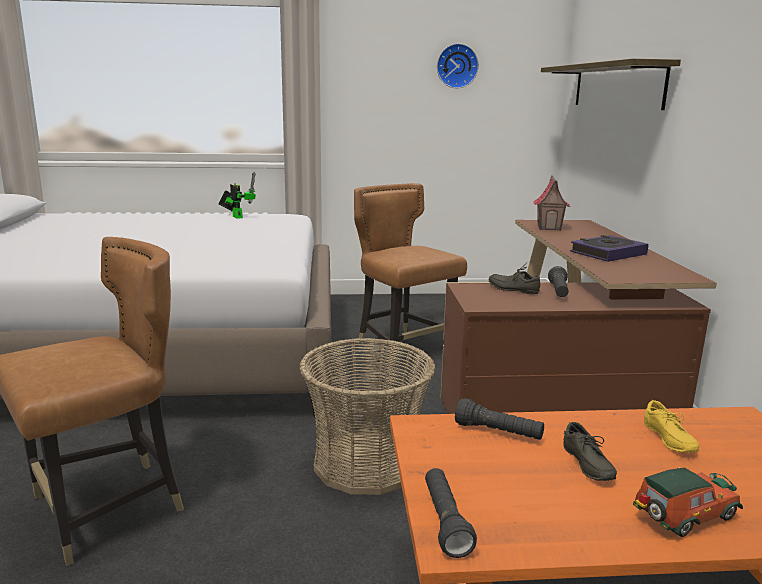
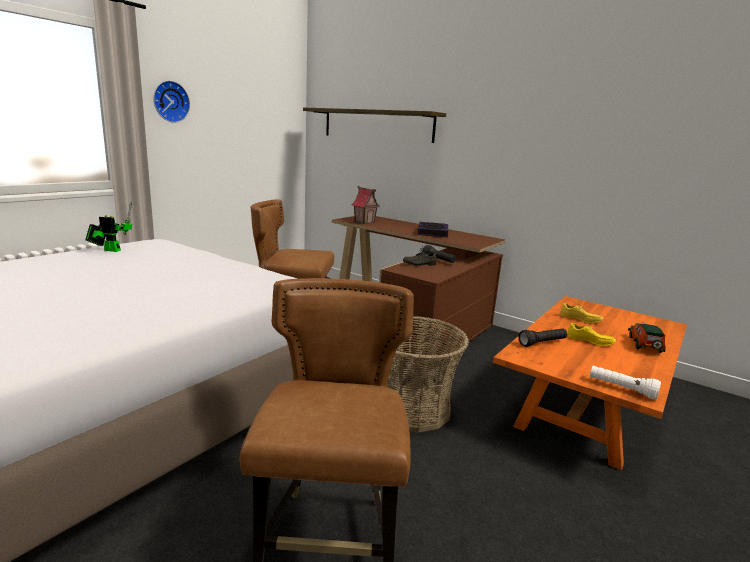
camera: 50 degrees left, 0 degrees up
(445, 522) = (621, 389): black flashlight -> white flashlight
(456, 66) = (242, 101): wall clock -> wall clock (170, 101)
(585, 464) = (590, 341): grey shoe -> yellow shoe

